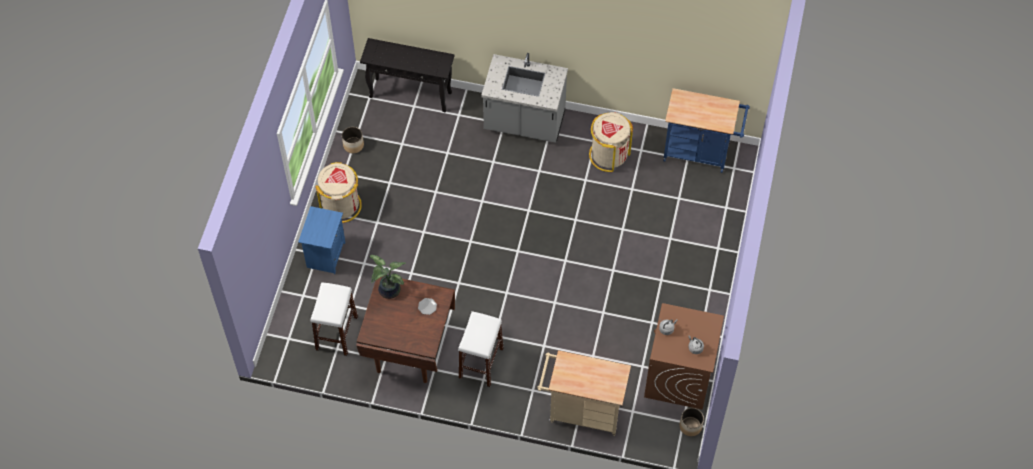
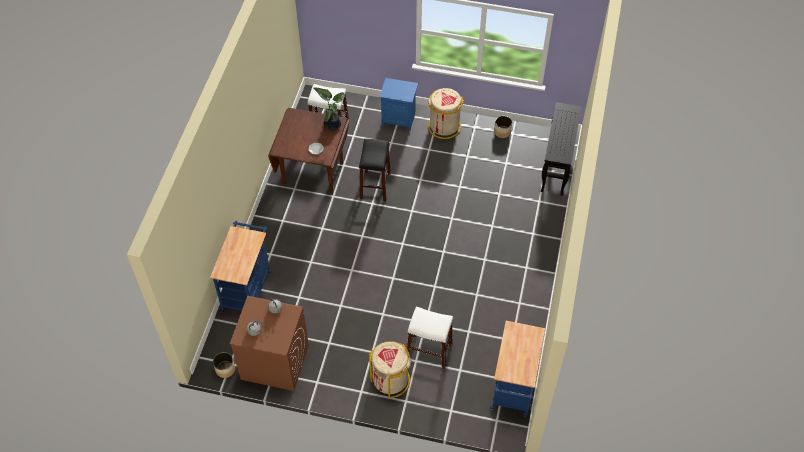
camera: 90 degrees right, 5 degrees down
(431, 280) = (375, 186): none -> black stool
(481, 363) = (297, 219): white stool -> white stool (429, 351)
(524, 123) = (534, 248): grey counter -> none
(581, 411) = (248, 288): beige cart -> blue cart
(608, 154) = (505, 313): beige trash can -> beige trash can (390, 379)

